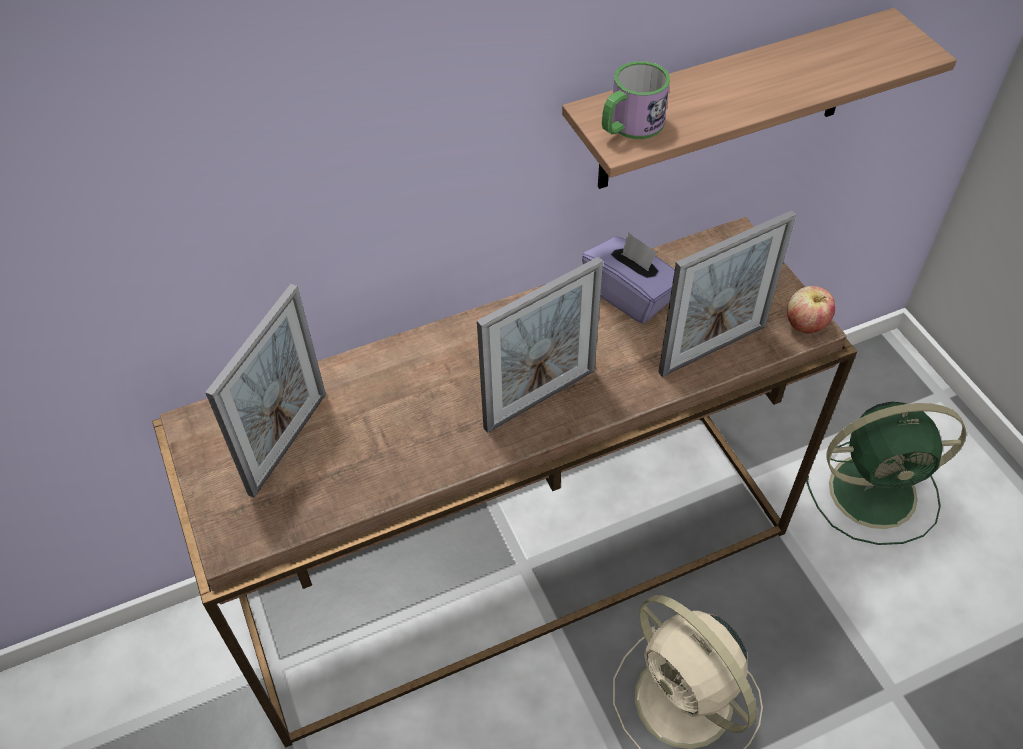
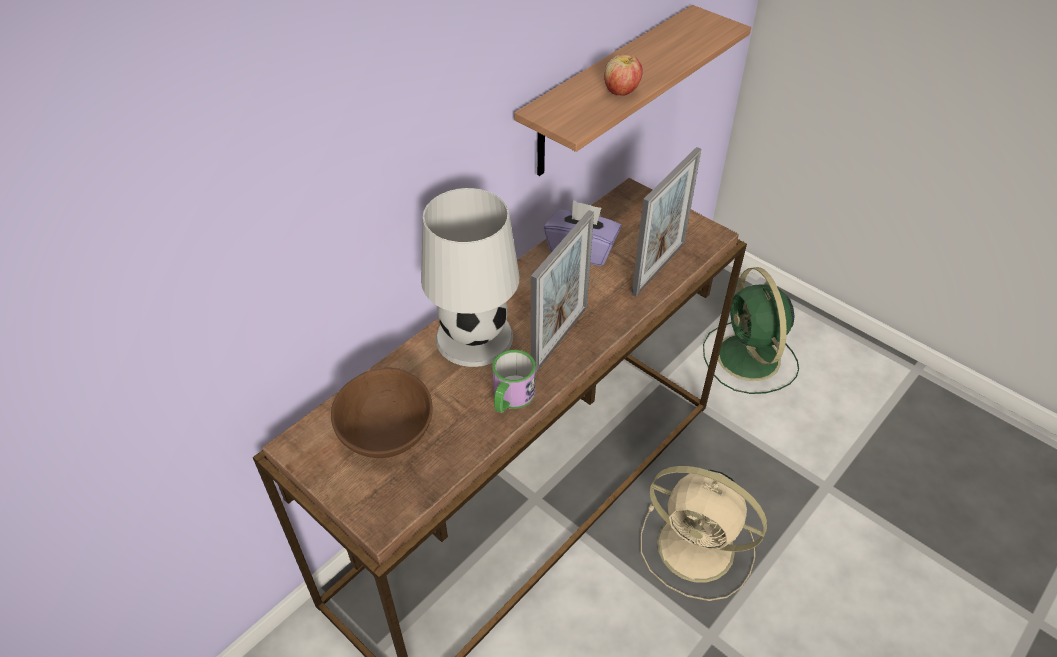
camera: 25 degrees left, 5 degrees down
(288, 443) = (385, 431): picture frame -> brown bowl
(444, 365) = (475, 338): none -> white table lamp
(630, 126) = (571, 114): mug -> mug (510, 398)
(805, 325) = (709, 234): apple -> apple (621, 91)
(876, 491) = (749, 359): green fan -> green fan turned 105 degrees clockwise

